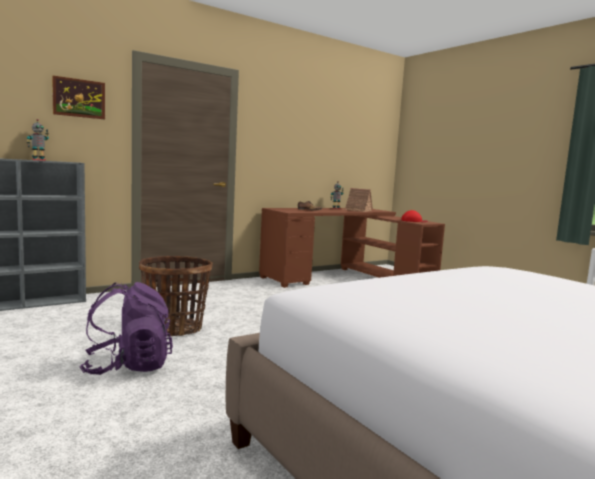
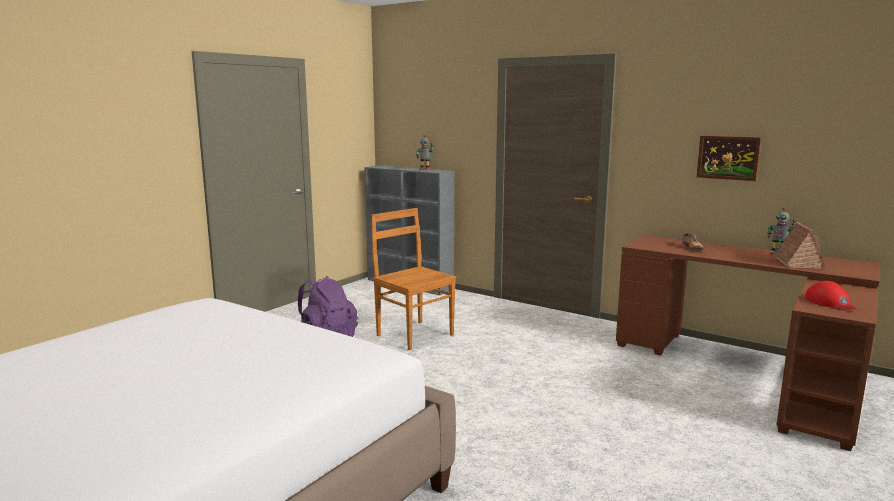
camera: 70 degrees right, 5 degrees up
(79, 98) = (456, 112): picture -> picture (727, 157)
(175, 329) = (413, 334): basket -> brown chair

